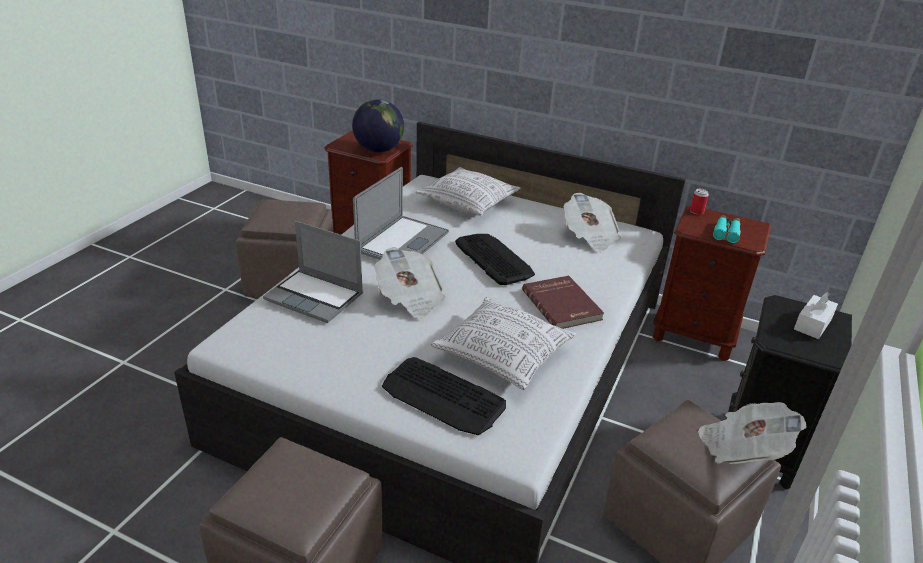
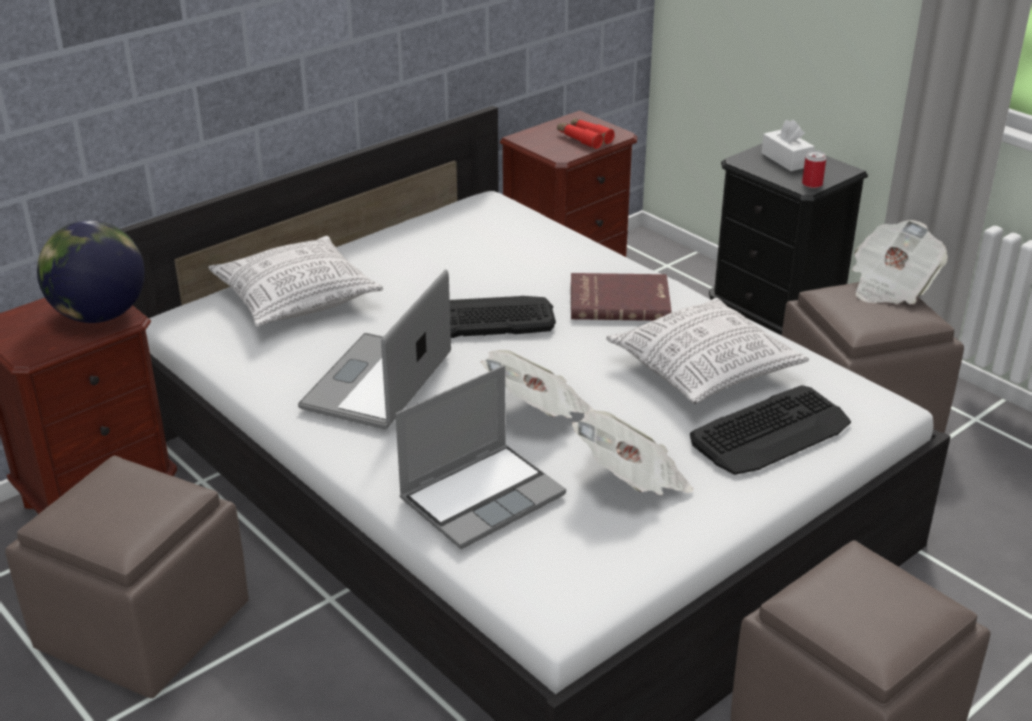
camera: 65 degrees left, 0 degrees up
(403, 241) = (377, 381): laptop -> laptop turned 120 degrees counterclockwise
(589, 236) = (471, 236): newspaper -> newspaper (632, 480)
(696, 211) = (523, 138): can -> can (812, 184)
(726, 232) = (584, 138): turquoise binoculars -> red binoculars

